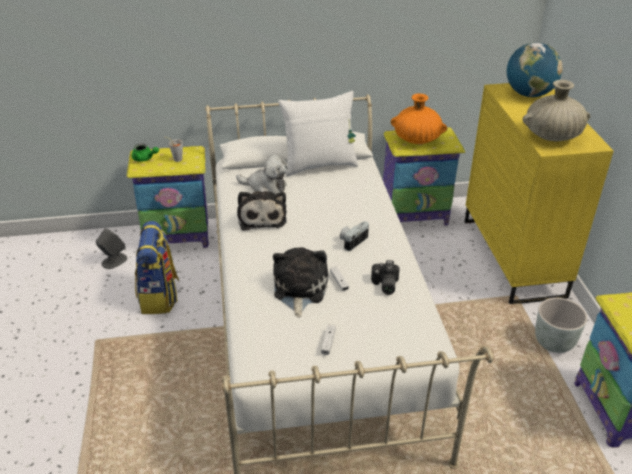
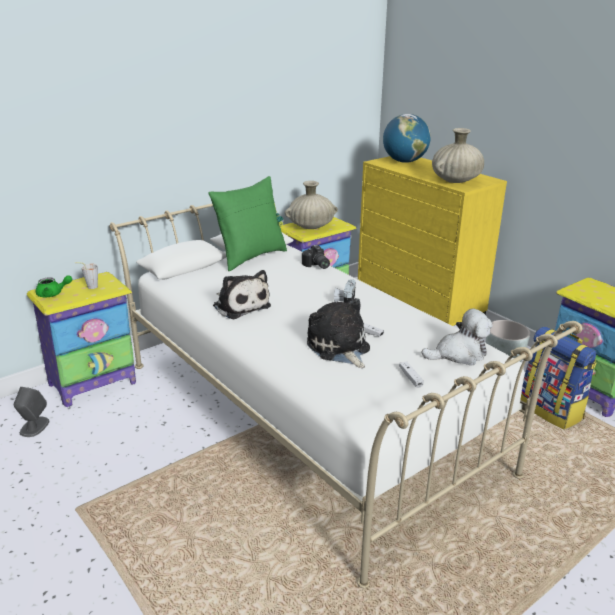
camera: 30 degrees left, 10 degrees down
(160, 297) = (119, 442): backpack -> backpack (551, 410)
(265, 186) = (217, 283): plush toy -> plush toy (459, 354)
(319, 166) = (251, 258): white pillow -> green pillow
(384, 285) = (407, 323): camera -> camera (316, 266)
(417, 140) = (311, 227): orange vase -> beige vase

